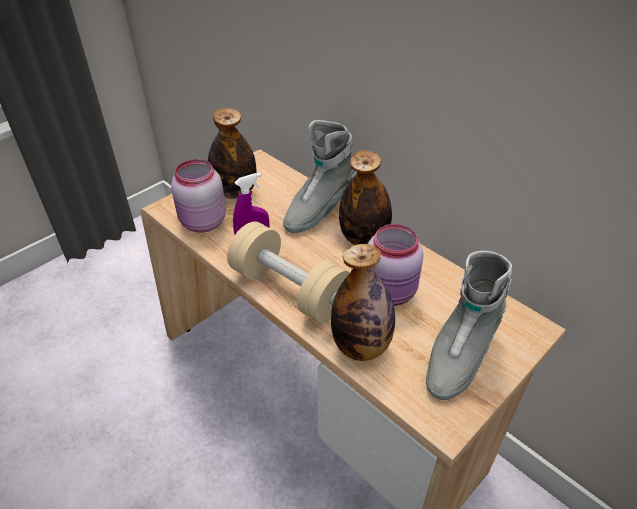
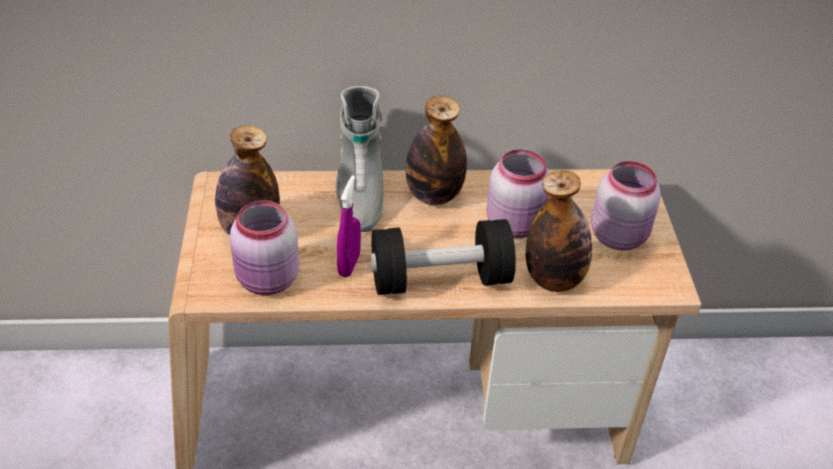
camera: 50 degrees left, 0 degrees up
(289, 289) = (440, 279): beige dumbbell -> black dumbbell
(459, 355) = (618, 235): grey boot -> pink jar

